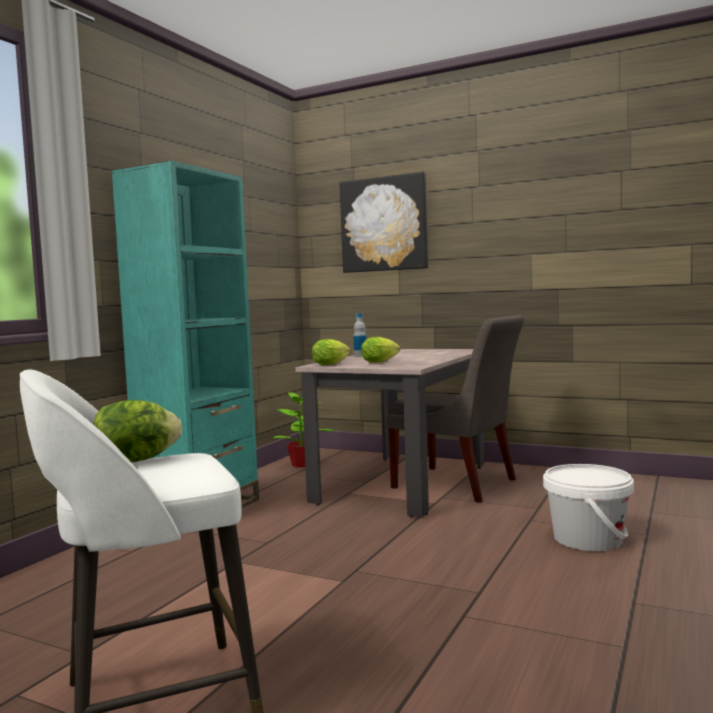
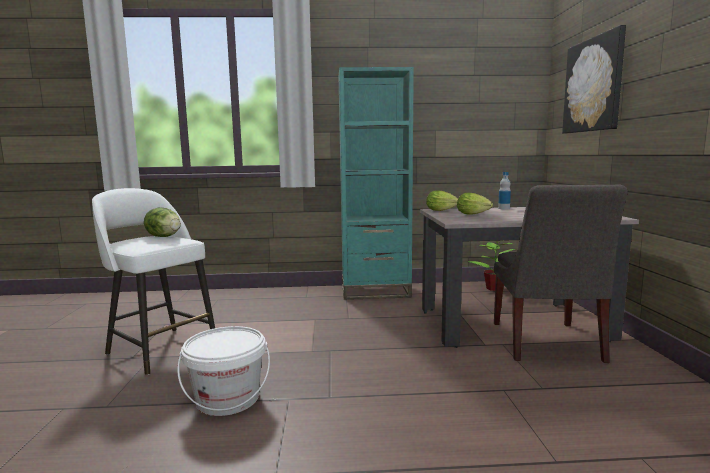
camera: 60 degrees right, 5 degrees up
(588, 539) = (493, 427): white bucket -> white bucket (228, 399)

